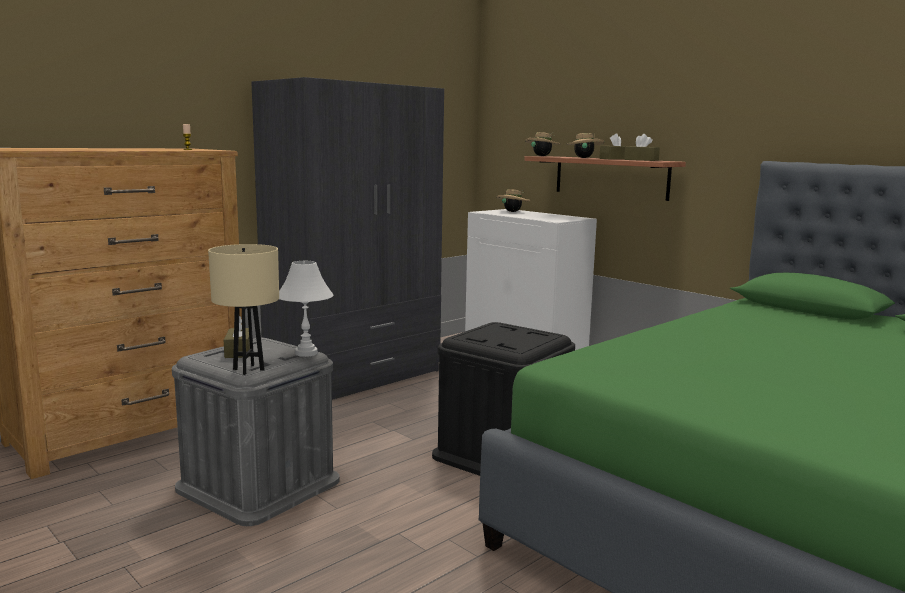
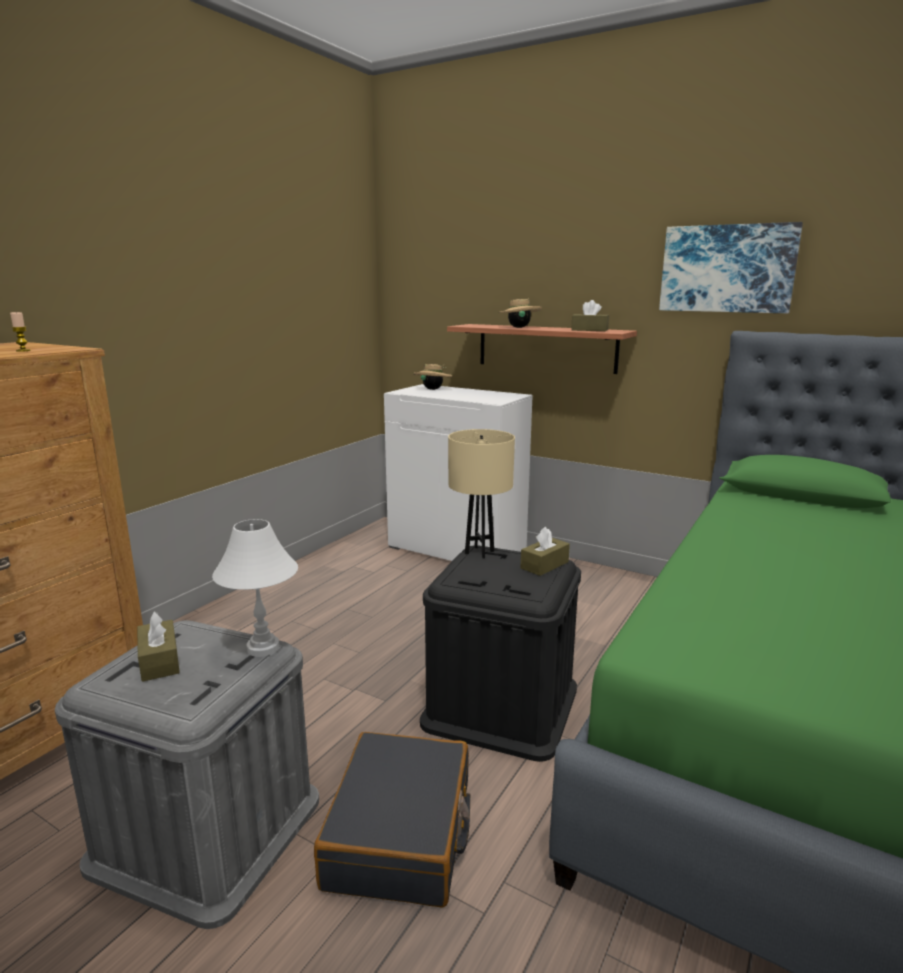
camera: 15 degrees left, 5 degrees up
(248, 369) = (190, 704): beige table lamp -> beige table lamp (479, 552)
(355, 376) = (276, 606): grey wardrobe -> none
(388, 506) = (401, 834): none -> black suitcase
(542, 156) = (466, 325): beige hat -> none
(615, 159) = (557, 328): brown tissue box -> brown tissue box (544, 565)
(761, 106) = (727, 269): none -> picture

